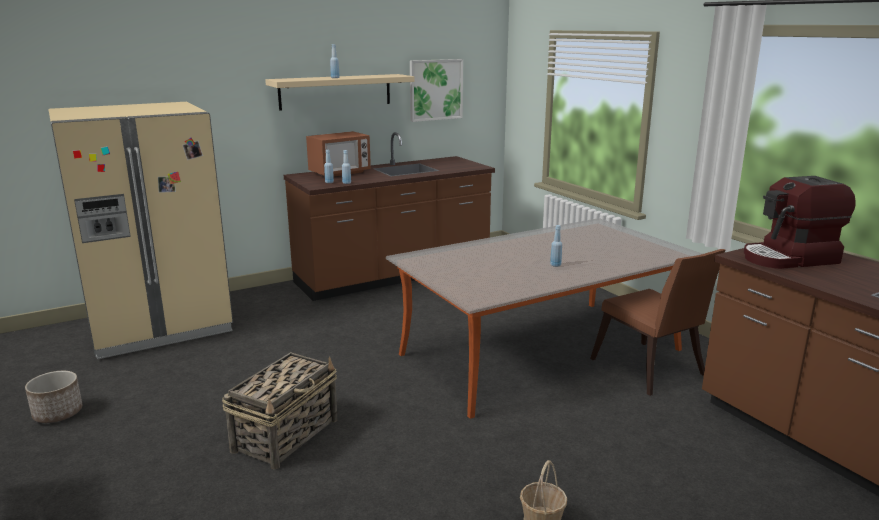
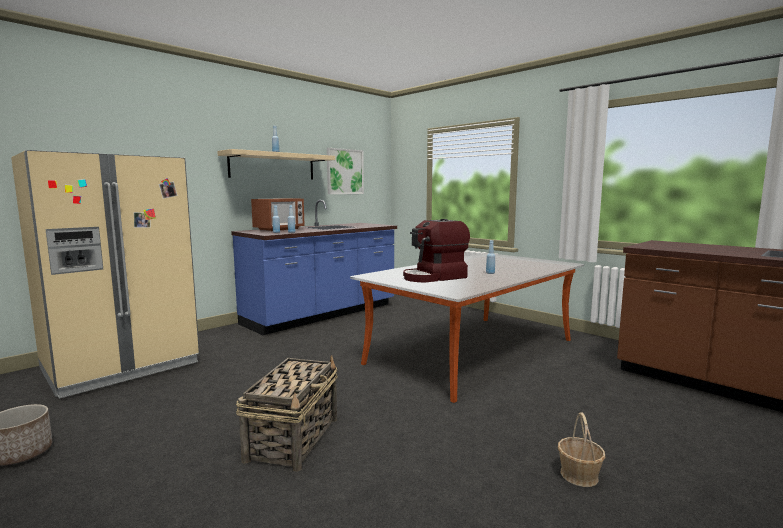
camera: 15 degrees left, 10 degrees down
(394, 276) = (322, 314): brown counter -> blue counter
(650, 371) = (562, 355): brown chair -> none
(790, 258) = (674, 246): coffee machine -> coffee machine (434, 277)

